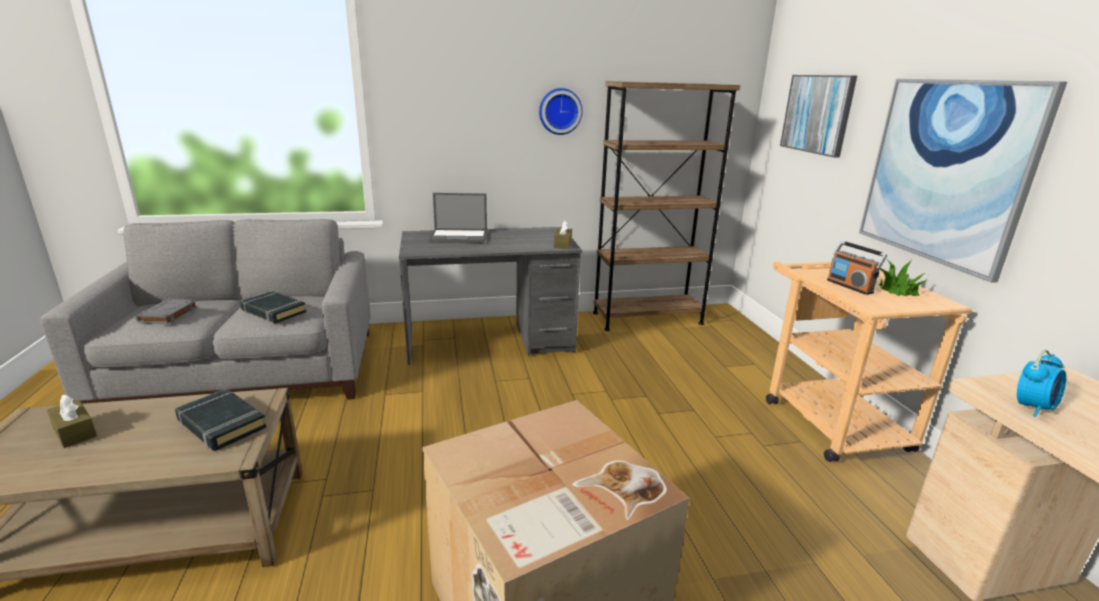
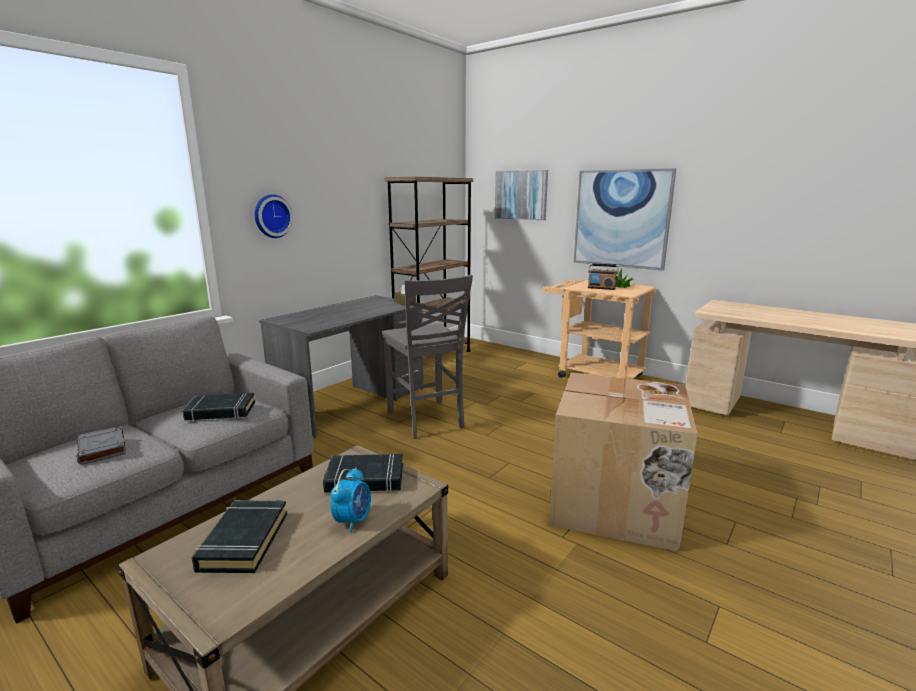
camera: 40 degrees left, 5 degrees down
(75, 432) = (243, 541): brown tissue box -> black book
(459, 237) = (320, 314): laptop -> none
(521, 390) = (426, 420): none -> grey chair
(560, 111) = (357, 202): wall clock -> wall clock (271, 216)
(1032, 407) = (730, 313): alarm clock -> alarm clock (353, 520)

